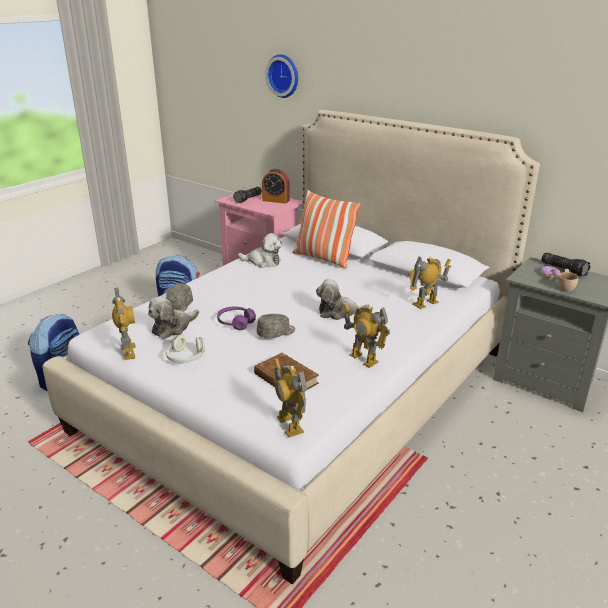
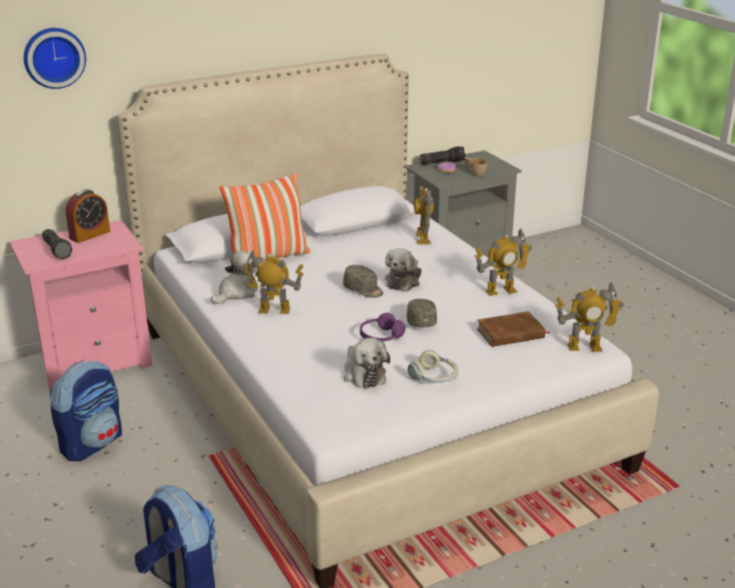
camera: 65 degrees left, 0 degrees up
(128, 352) = (394, 411): toy robot -> toy robot (274, 310)
(178, 307) = (314, 363): grey cap -> grey cap (363, 290)

